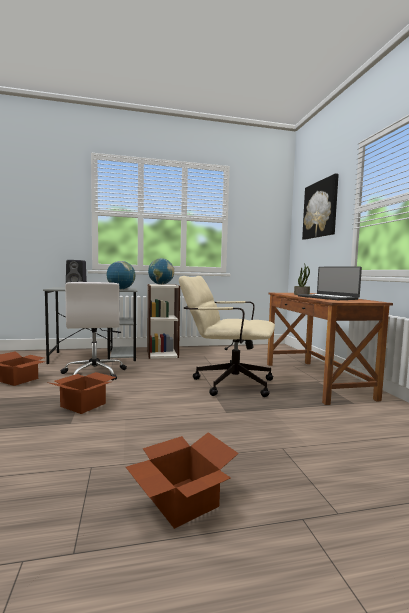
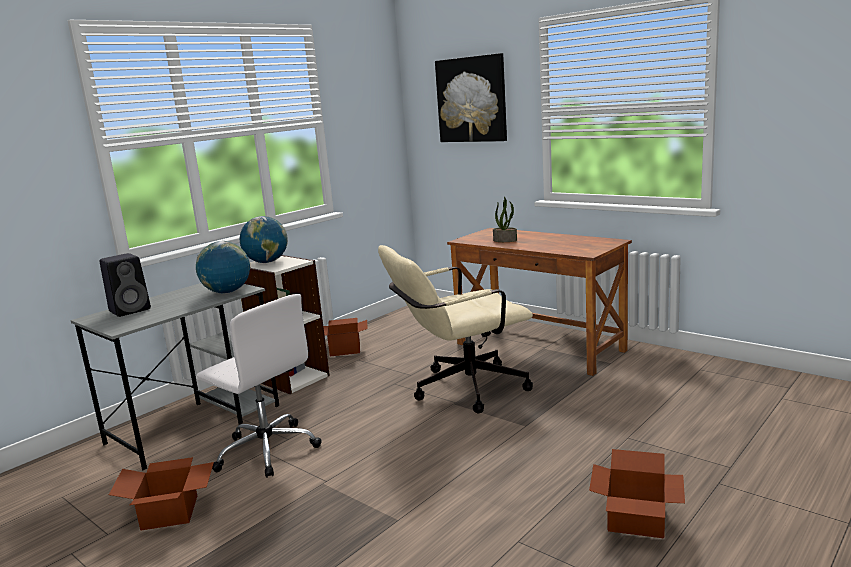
camera: 35 degrees left, 10 degrees up
(84, 405) = (361, 493): cardboard box -> cardboard box (345, 349)
(327, 298) = (554, 243): laptop -> none

